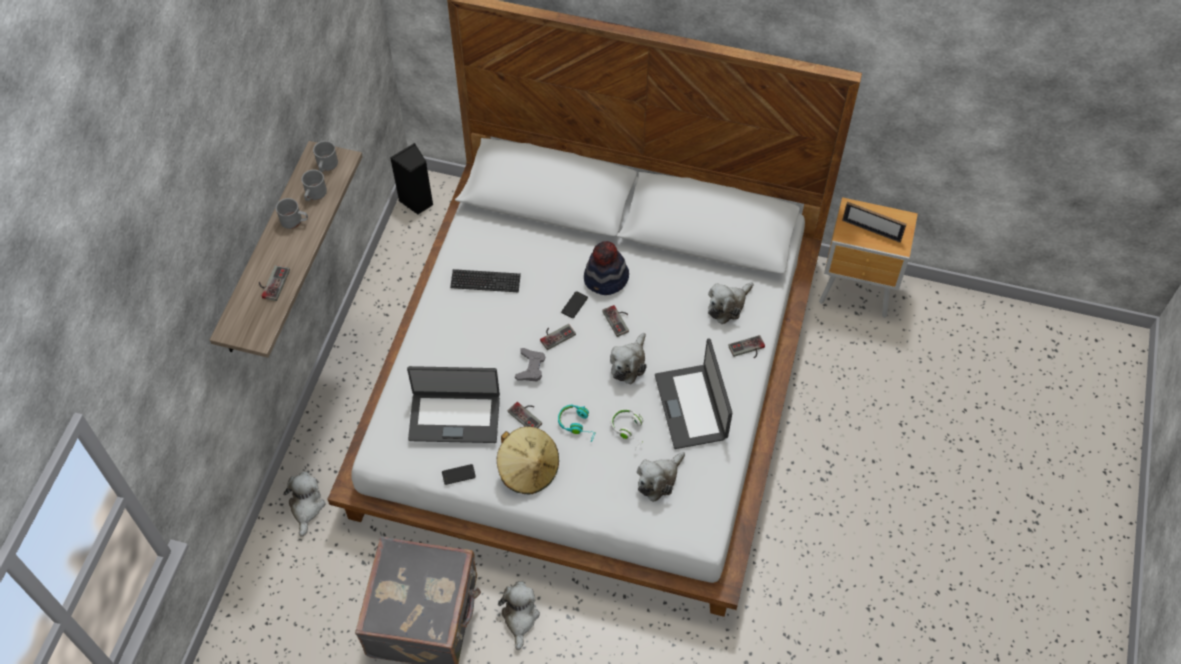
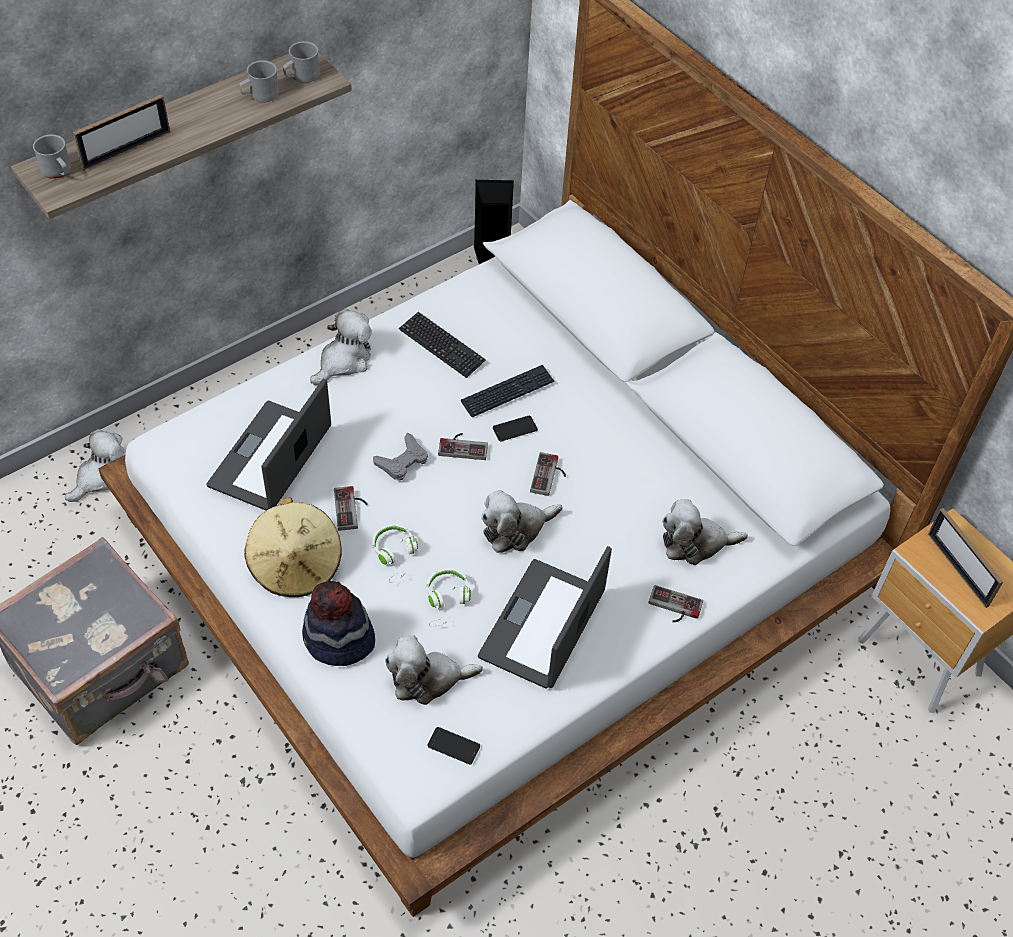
camera: 35 degrees right, 5 degrees down
(271, 283) = (126, 150): game controller -> picture frame
(294, 221) = (213, 108): grey mug -> grey mug (58, 171)
(454, 417) = (272, 457): laptop -> laptop turned 75 degrees clockwise
(458, 474) = (219, 519): phone -> phone (453, 746)
(520, 617) = (193, 742): plush toy -> plush toy (344, 361)
(550, 285) = (508, 392): none -> keyboard
(577, 424) = (395, 555): turquoise headphones -> white headphones
(606, 279) = (577, 425): hat -> hat (338, 640)

